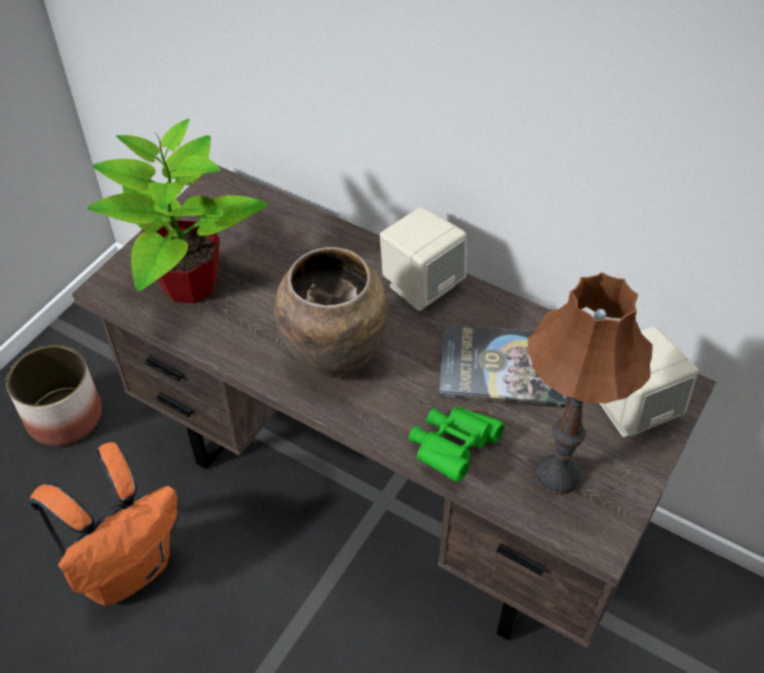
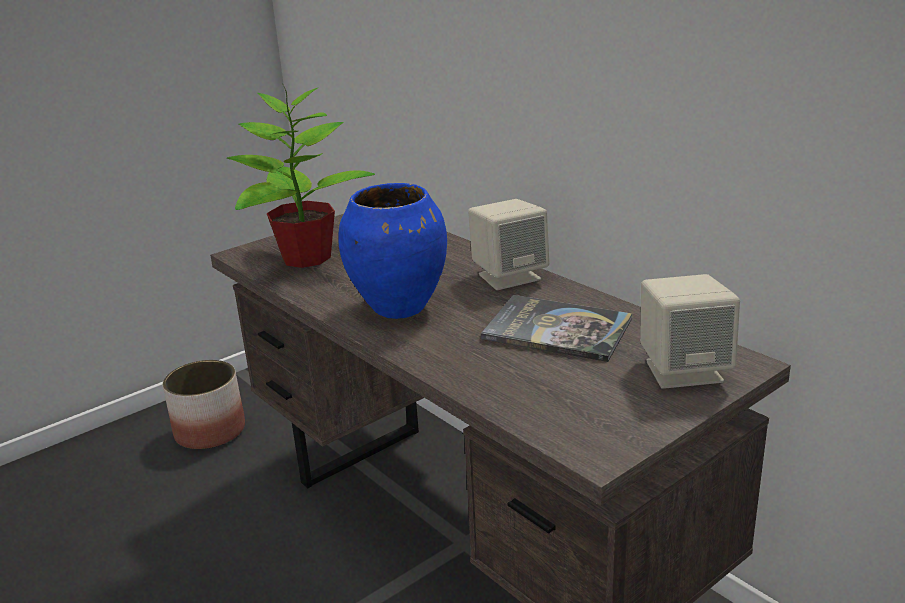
camera: 20 degrees right, 25 degrees down
(128, 567) = (196, 547): orange backpack -> none
(336, 358) = (400, 308): brown vase -> blue vase
(452, 448) = (473, 373): green binoculars -> none
(556, 475) = (572, 403): brown table lamp -> none

